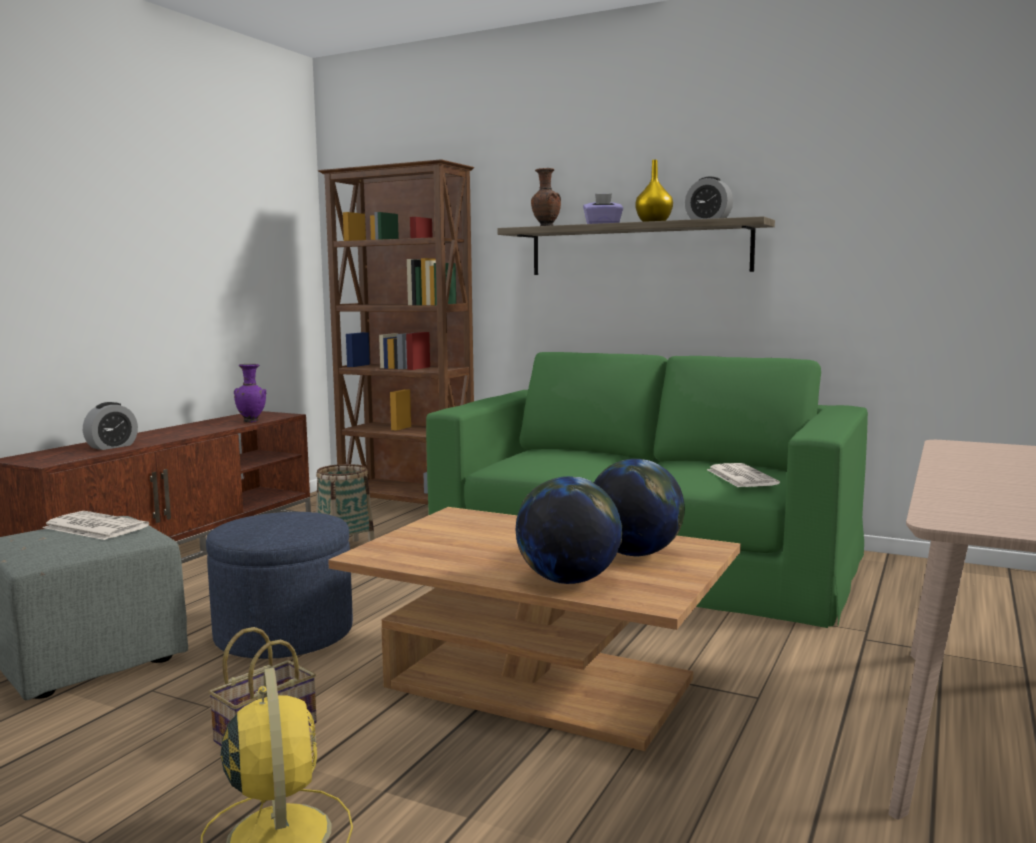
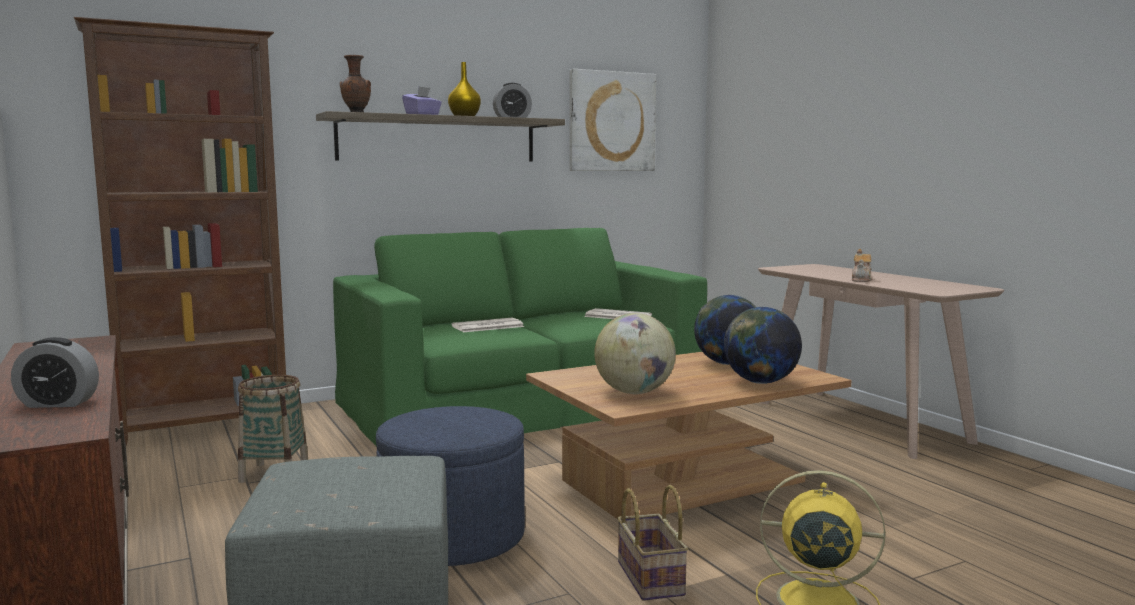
camera: 55 degrees left, 0 degrees up
(93, 527) = (336, 471): newspaper -> newspaper (487, 326)
(112, 446) = (58, 403): alarm clock -> alarm clock turned 105 degrees clockwise
(252, 421) = (91, 351): purple vase -> none
(433, 547) = (634, 392): none -> globe
(881, 213) = (611, 121): none -> picture
(959, 480) = (861, 280): none -> teapot

